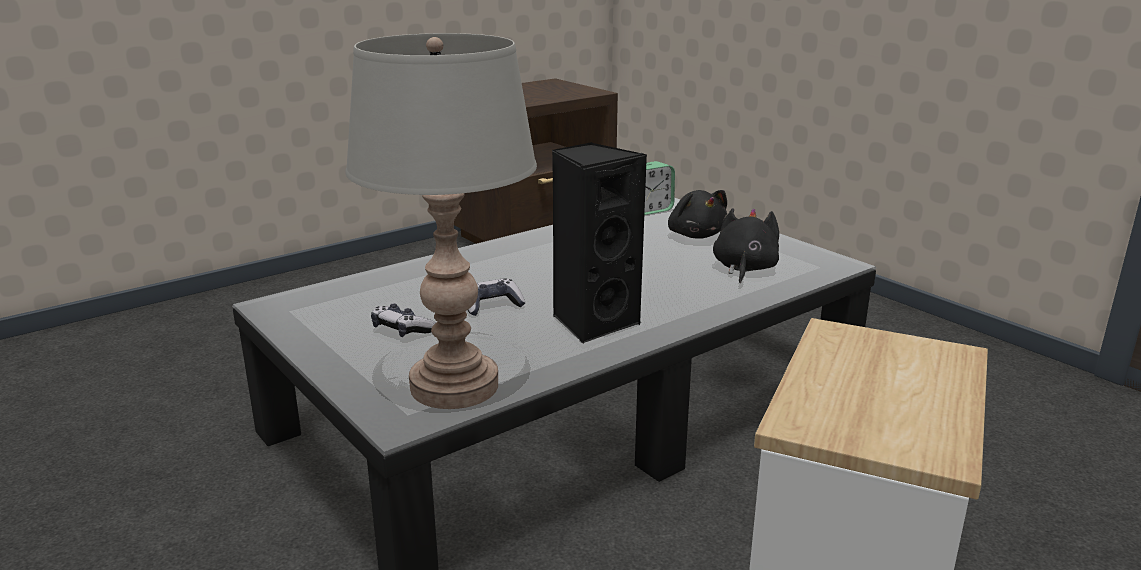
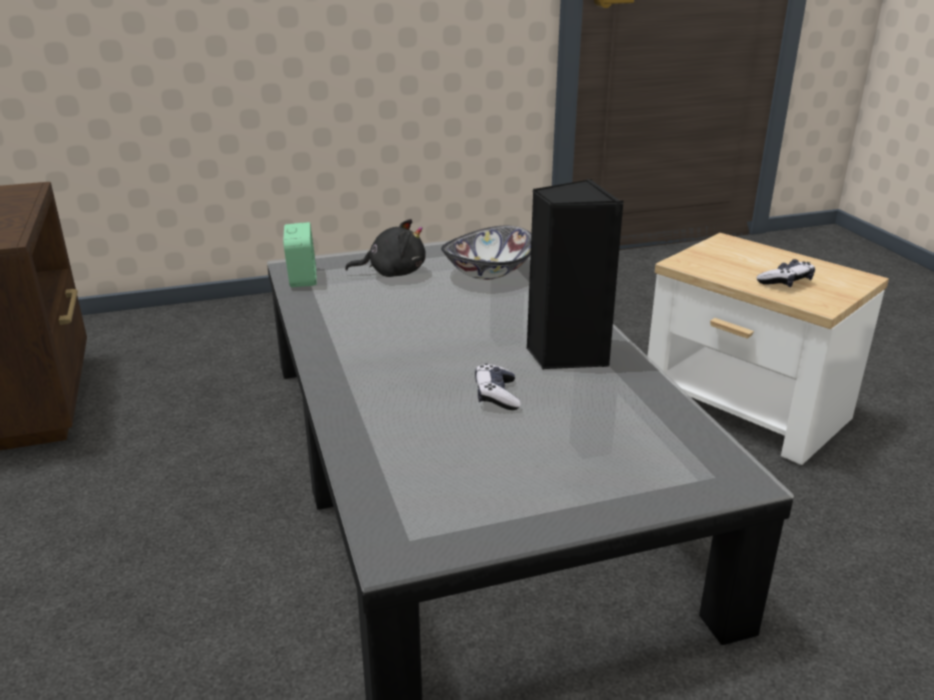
camera: 70 degrees left, 5 degrees up
(402, 330) = (531, 456): game controller -> game controller (785, 282)
(455, 386) = (675, 440): grey table lamp -> none
(744, 269) = (489, 273): black plush toy -> bowl

